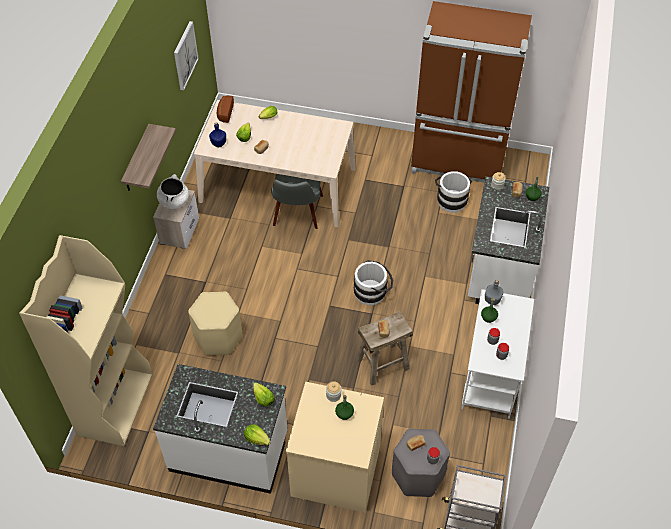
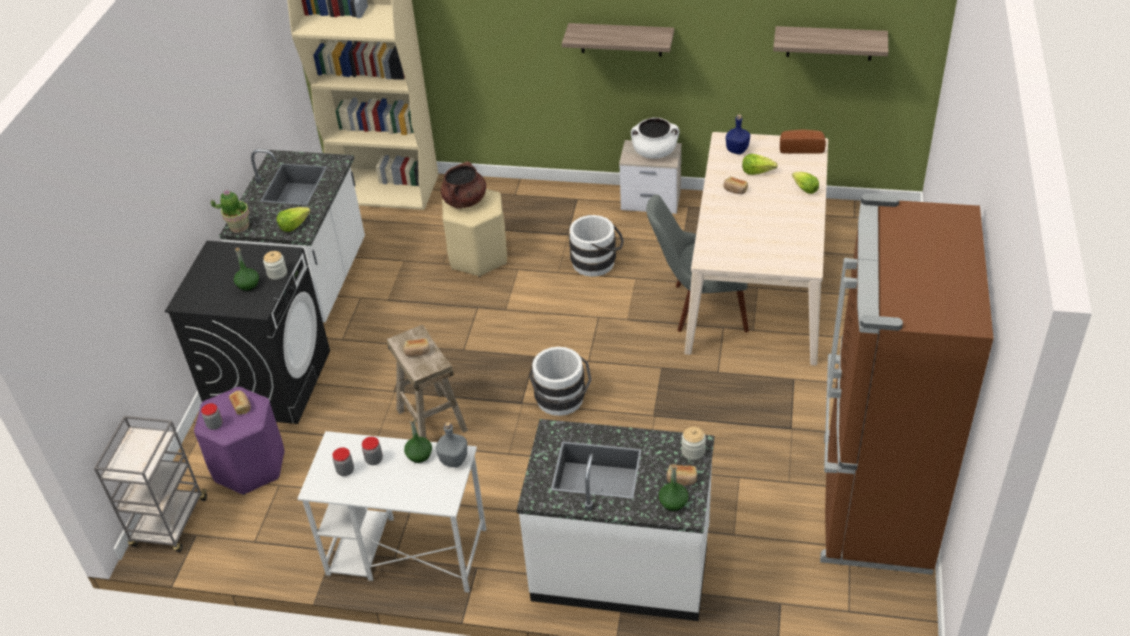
camera: 90 degrees right, 10 degrees down
(185, 55) = (829, 43): picture -> shelf
(209, 313) = (465, 201): none -> brown cooking pot
(257, 438) = (239, 226): lettuce -> potted plant
(335, 471) = (270, 382): beige washing machine -> black washing machine
(418, 475) = (249, 466): grey stool -> purple stool
(451, 199) = (774, 494): white bucket -> white bucket (598, 262)

